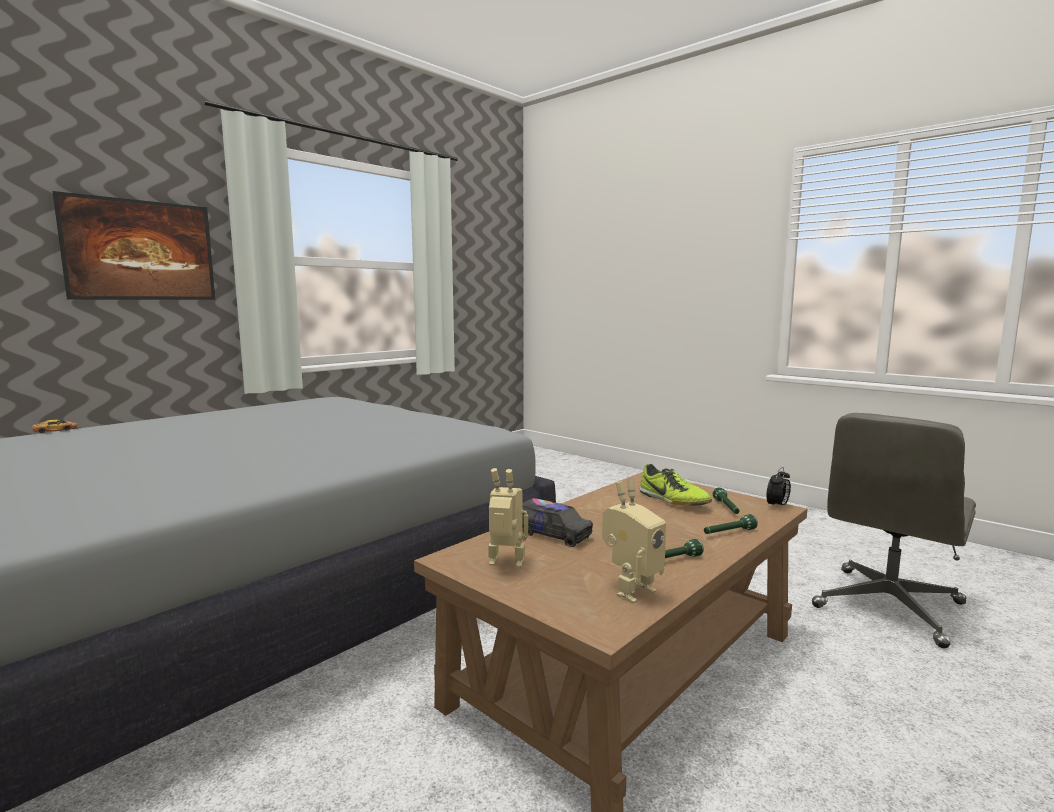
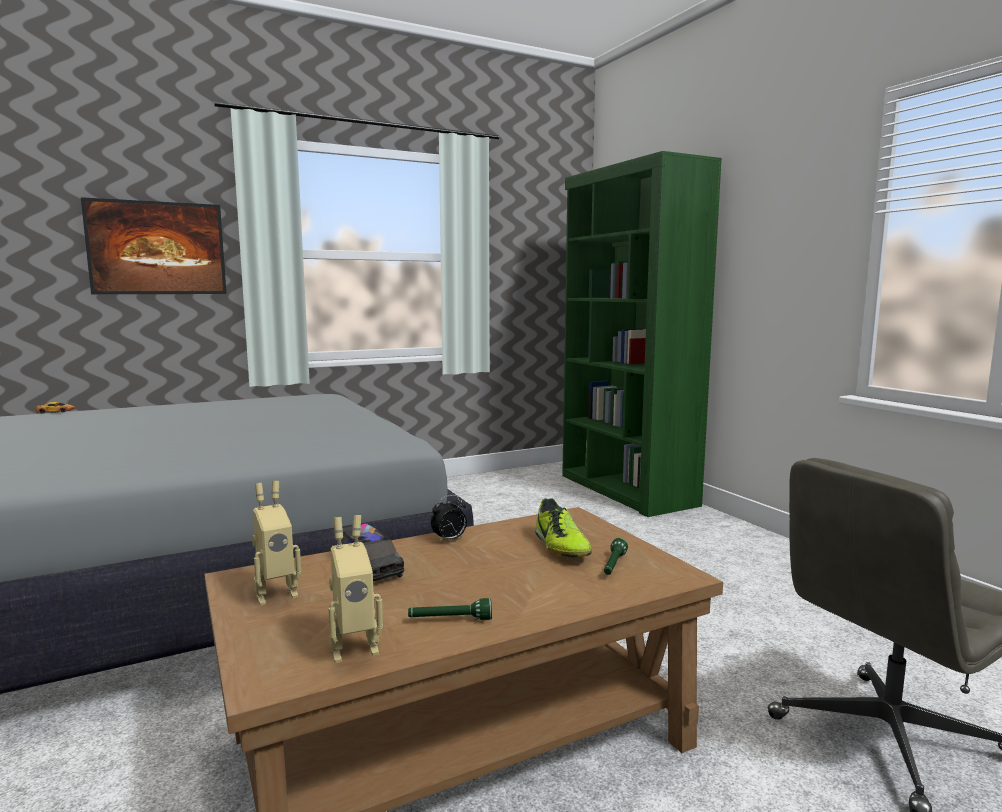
camera: 20 degrees right, 0 degrees up
(505, 565) = (275, 594): toy robot -> toy robot turned 120 degrees clockwise
(579, 465) = (626, 490): none -> green bookcase
(729, 533) = (569, 598): green flashlight -> none
(777, 506) = (685, 572): alarm clock -> alarm clock (449, 540)

